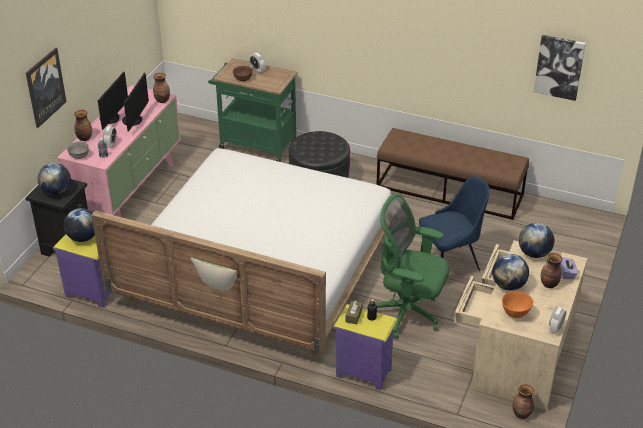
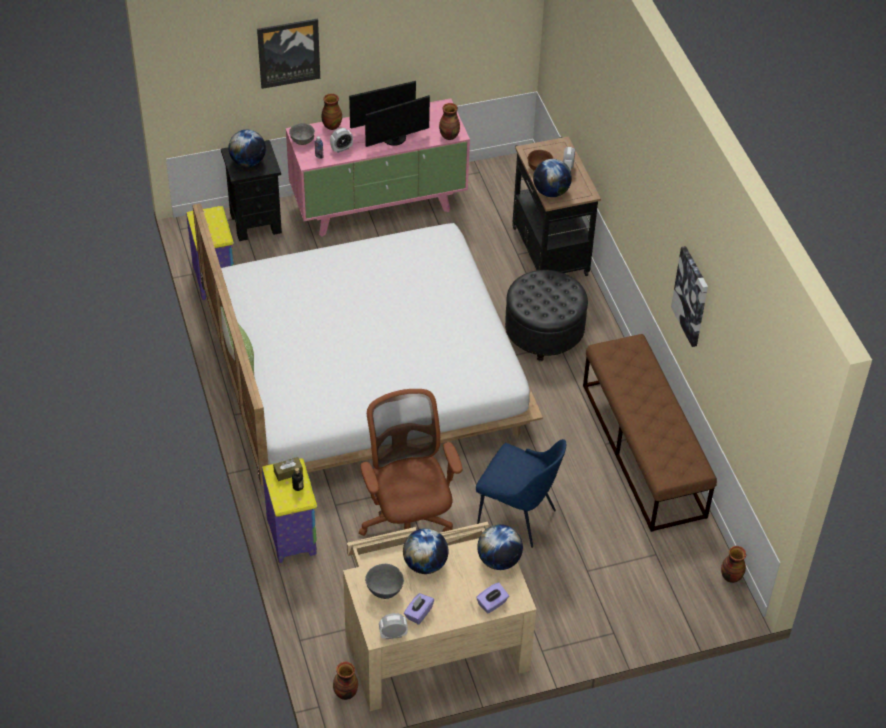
camera: 50 degrees right, 10 degrees up
(83, 238) = (215, 222): globe -> globe (551, 192)
(255, 145) = (548, 249): green cart -> black cart
(410, 313) = (408, 525): green office chair -> brown office chair
(515, 314) = (385, 591): orange bowl -> grey bowl
(547, 308) = (418, 613): none -> purple tissue box
(549, 284) = (459, 597): vase -> vase (730, 576)
(559, 67) = (752, 395): picture -> picture (691, 296)

